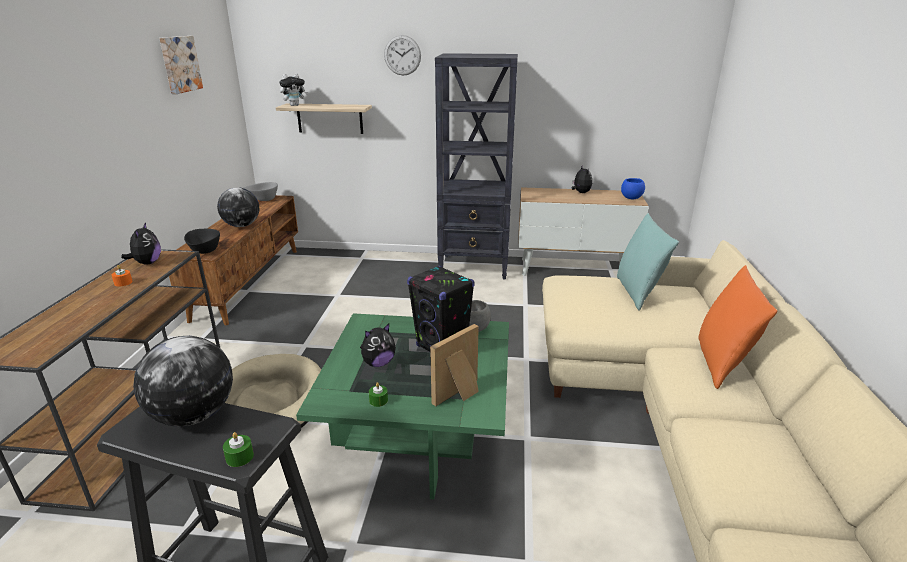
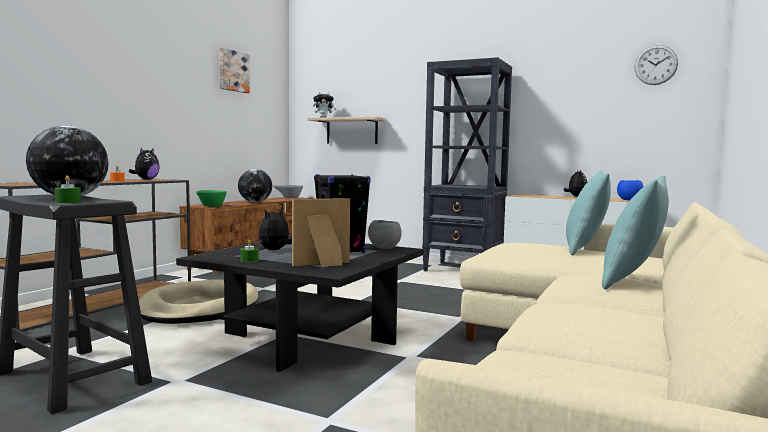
camera: 20 degrees right, 20 degrees down
(204, 252) = (210, 206): black bowl -> green bowl
(378, 363) = (275, 250): plush toy -> plush toy turned 135 degrees clockwise
(402, 55) = (413, 75): wall clock -> wall clock (655, 65)
(419, 432) = (308, 338): green coffee table -> black coffee table
(721, 363) = (633, 282): orange pillow -> turquoise pillow

